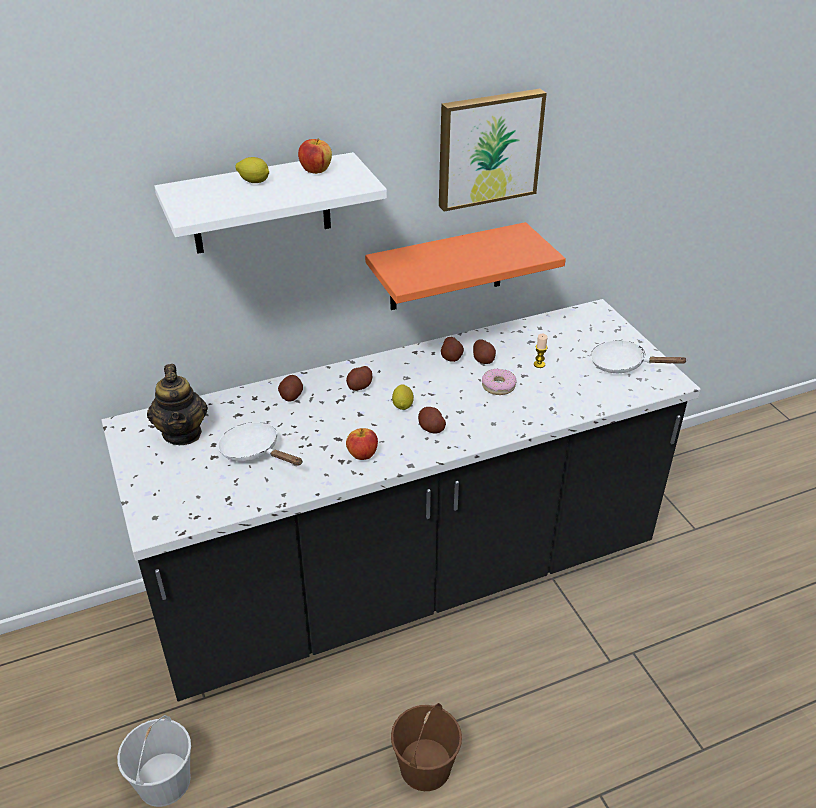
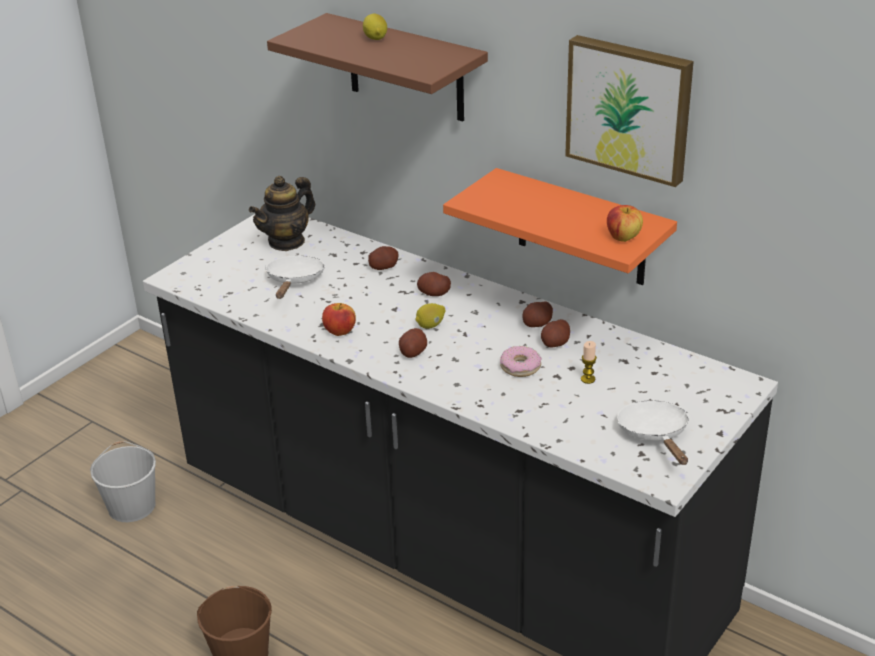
camera: 60 degrees right, 5 degrees down
(261, 204) = (405, 68): white shelf -> brown shelf
(316, 170) = (427, 50): apple -> apple (623, 237)

